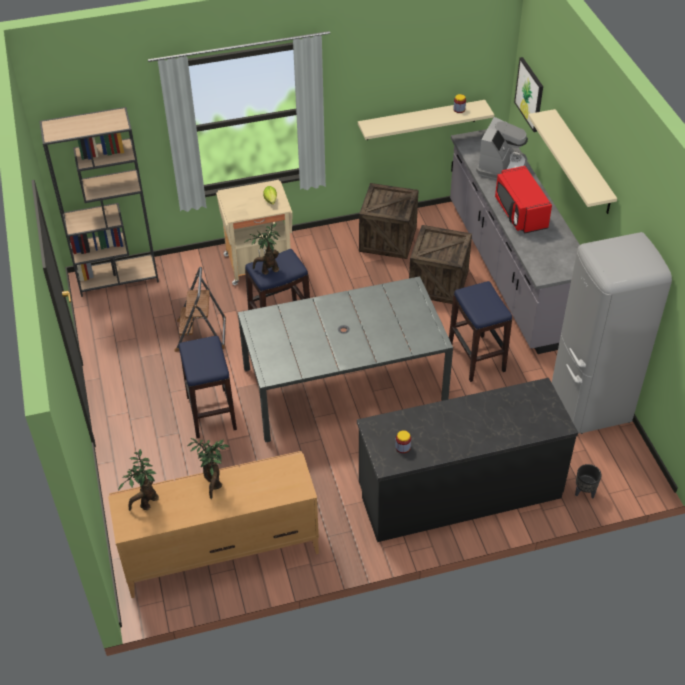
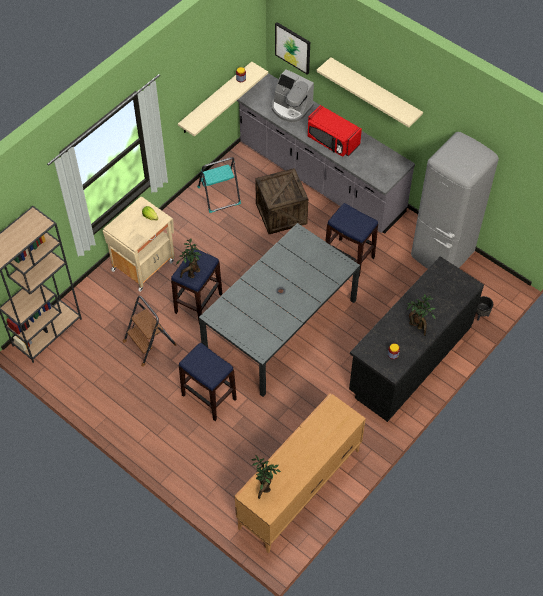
camera: 35 degrees left, 10 degrees up
(213, 484) = (295, 448): potted plant -> potted plant (417, 326)
(388, 239) = (219, 196): crate -> turquoise step ladder
(501, 166) = (291, 108): coffee machine -> coffee machine turned 135 degrees clockwise

